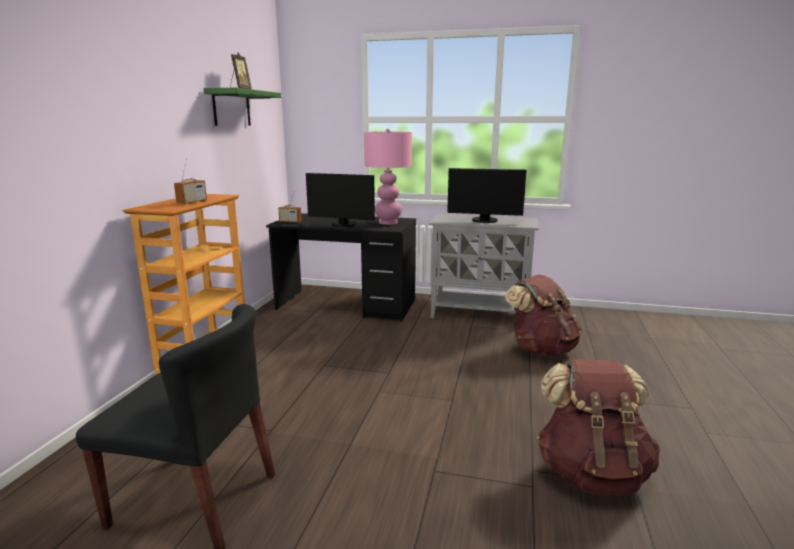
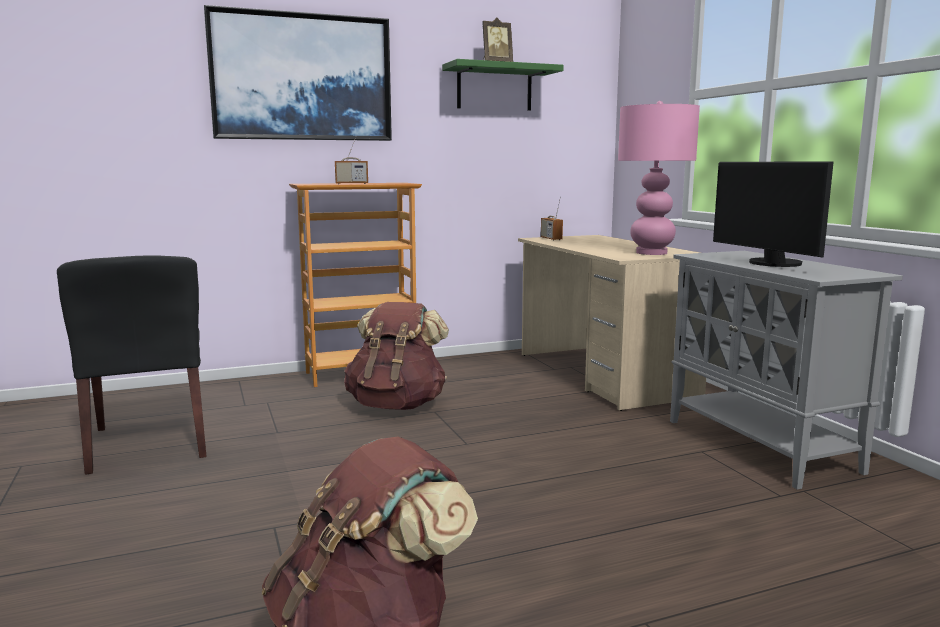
camera: 55 degrees right, 5 degrees down
(114, 100) = (302, 78): none -> picture
(343, 225) = (589, 247): monitor -> none
(346, 305) = (603, 375): black desk -> beige desk
(541, 349) = (730, 520): brown backpack -> brown backpack (397, 405)

